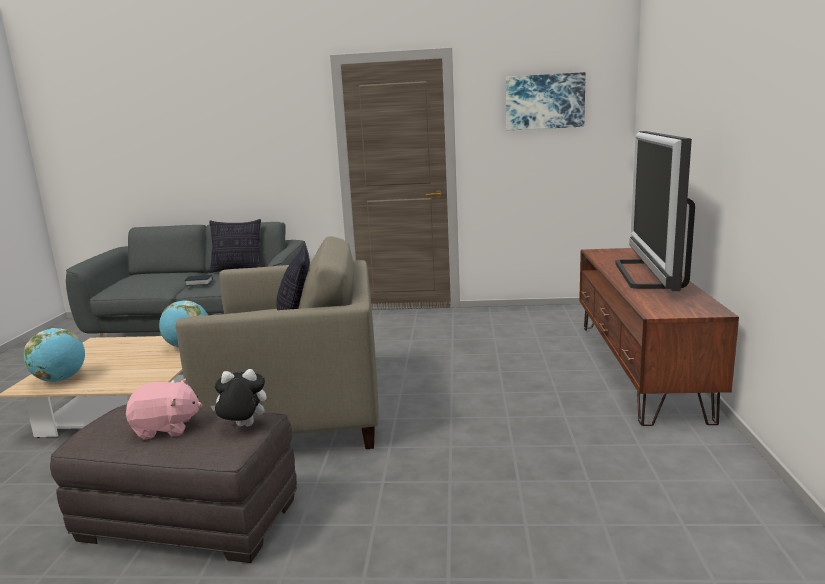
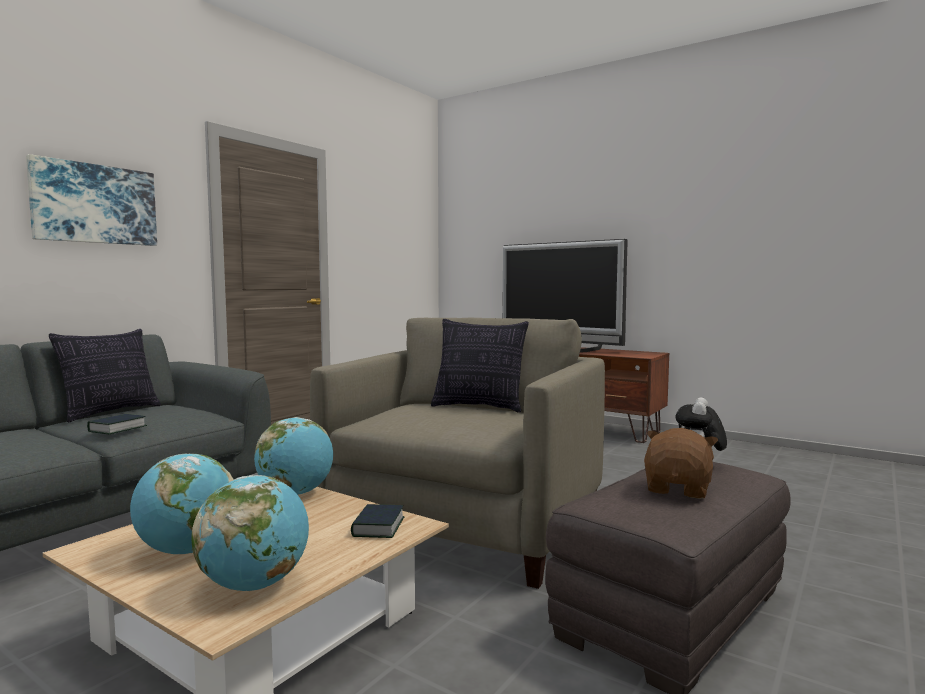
camera: 60 degrees left, 10 degrees down
(97, 356) = (187, 551): none -> globe
(141, 379) = (378, 527): none -> book
(166, 428) = (678, 489): pink plush toy -> brown plush toy
(544, 101) = (389, 218): picture -> picture (95, 204)

